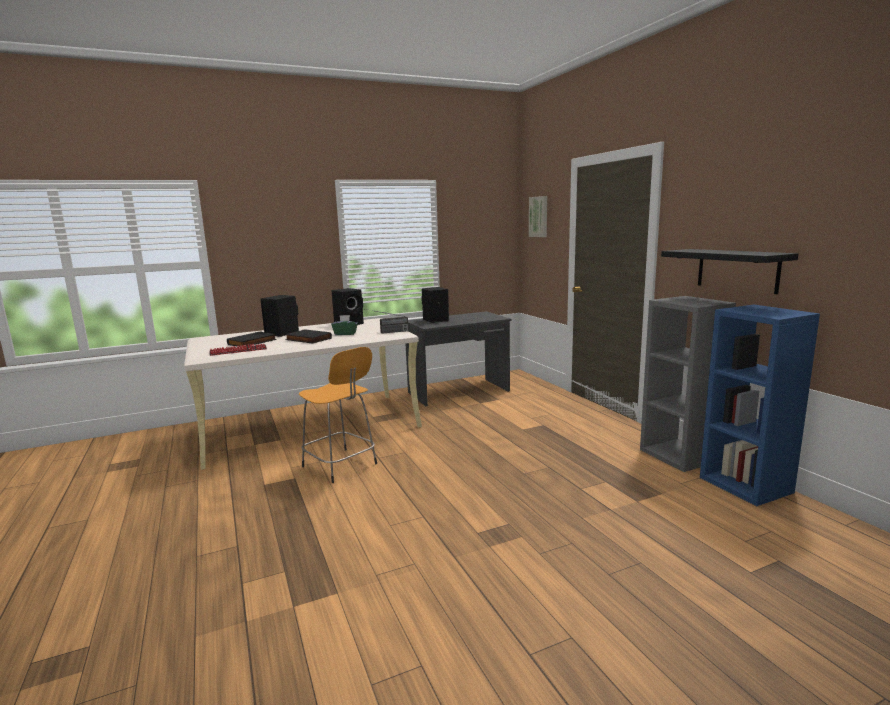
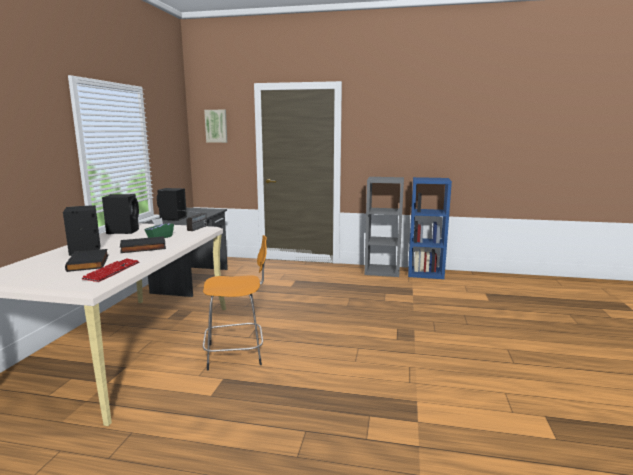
camera: 55 degrees left, 0 degrees up
(737, 270) = (400, 159): black shelf -> none

